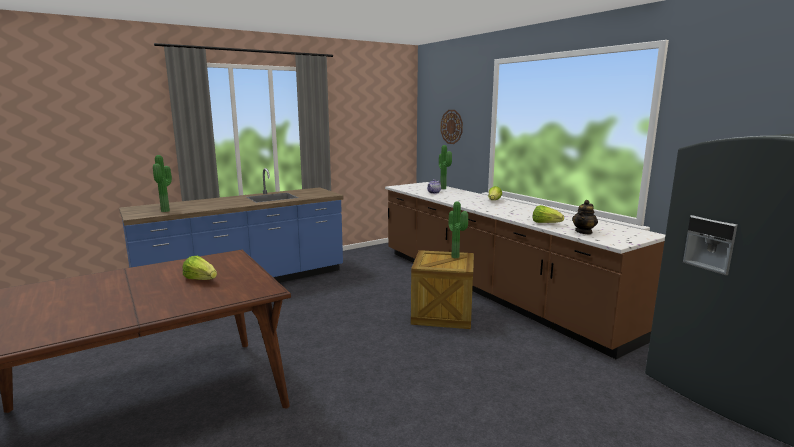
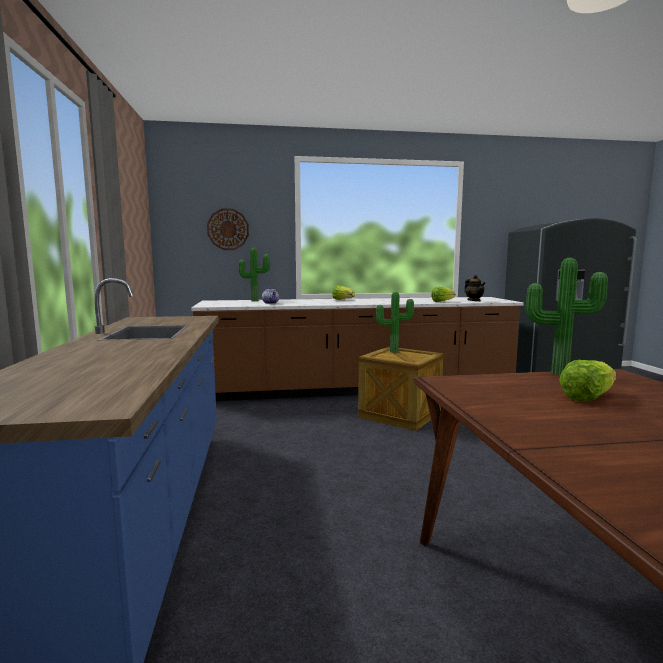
camera: 65 degrees left, 5 degrees down
(167, 211) = (104, 381): potted plant -> potted plant (558, 372)

